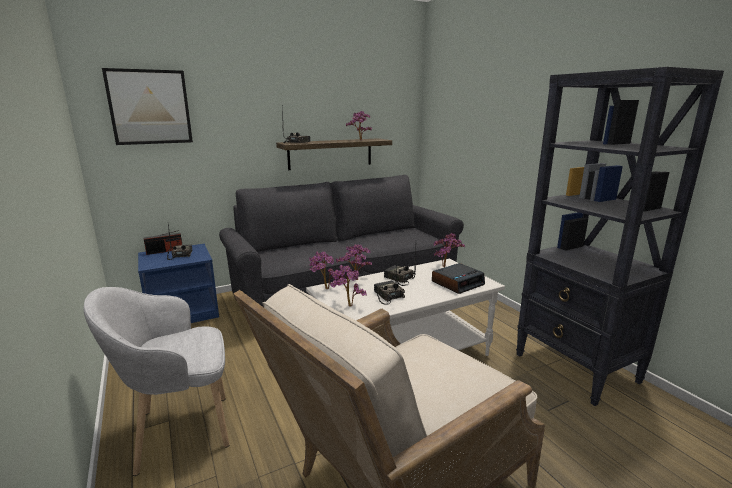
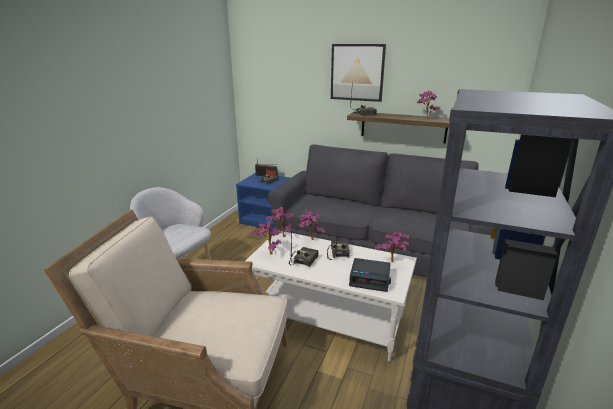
camera: 50 degrees right, 5 degrees up
(150, 107) = (271, 78): picture -> picture (357, 72)

